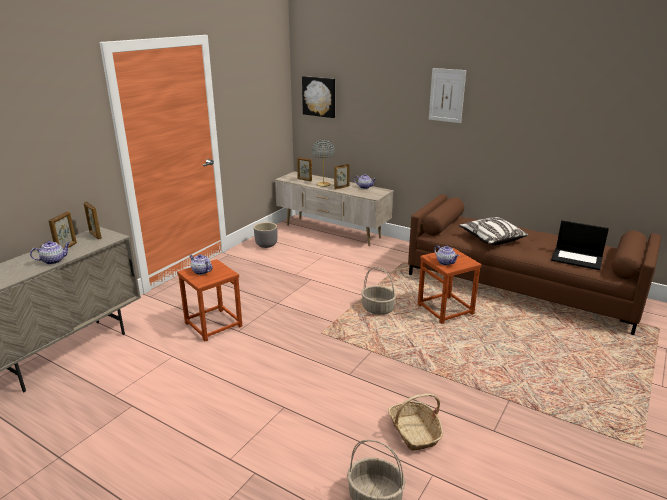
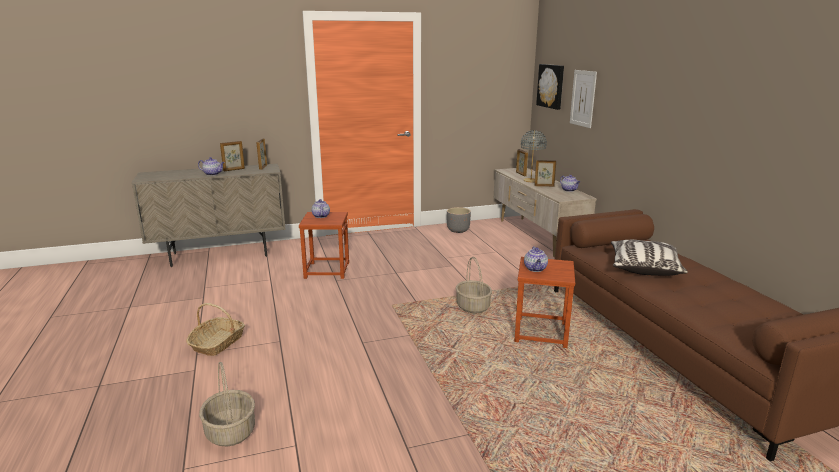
camera: 40 degrees right, 5 degrees down
(414, 432) = (337, 408): basket -> basket (217, 343)
(447, 95) = (655, 82): picture -> picture (583, 98)
(577, 259) = (729, 319): laptop -> none

